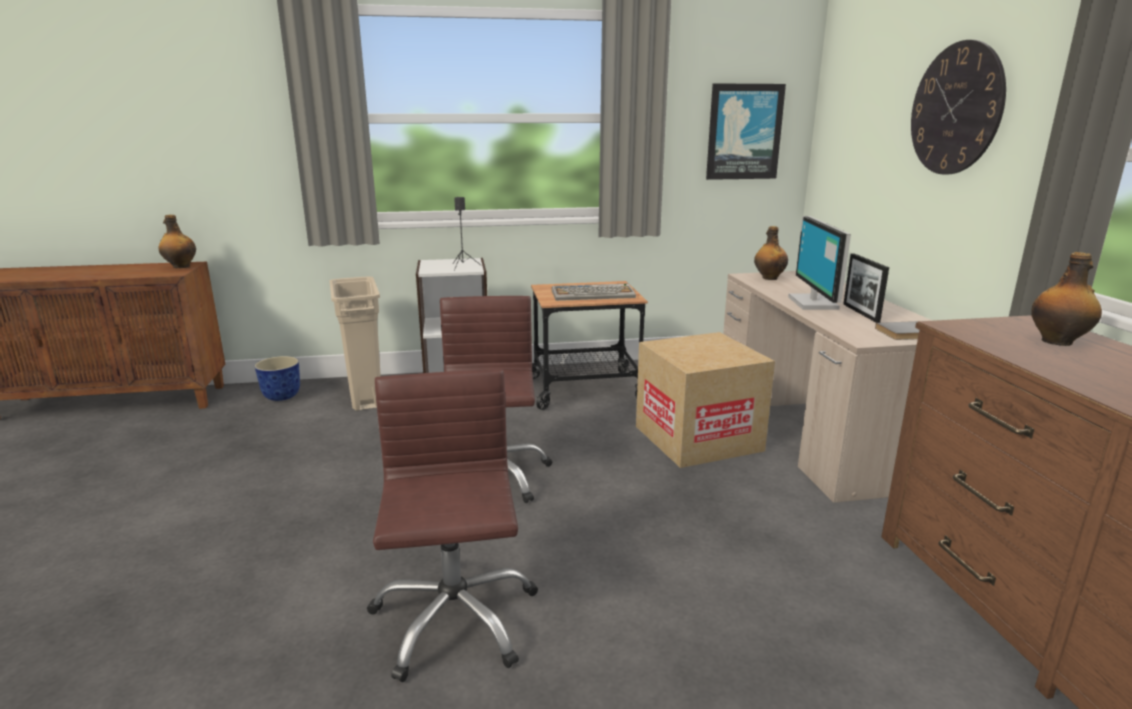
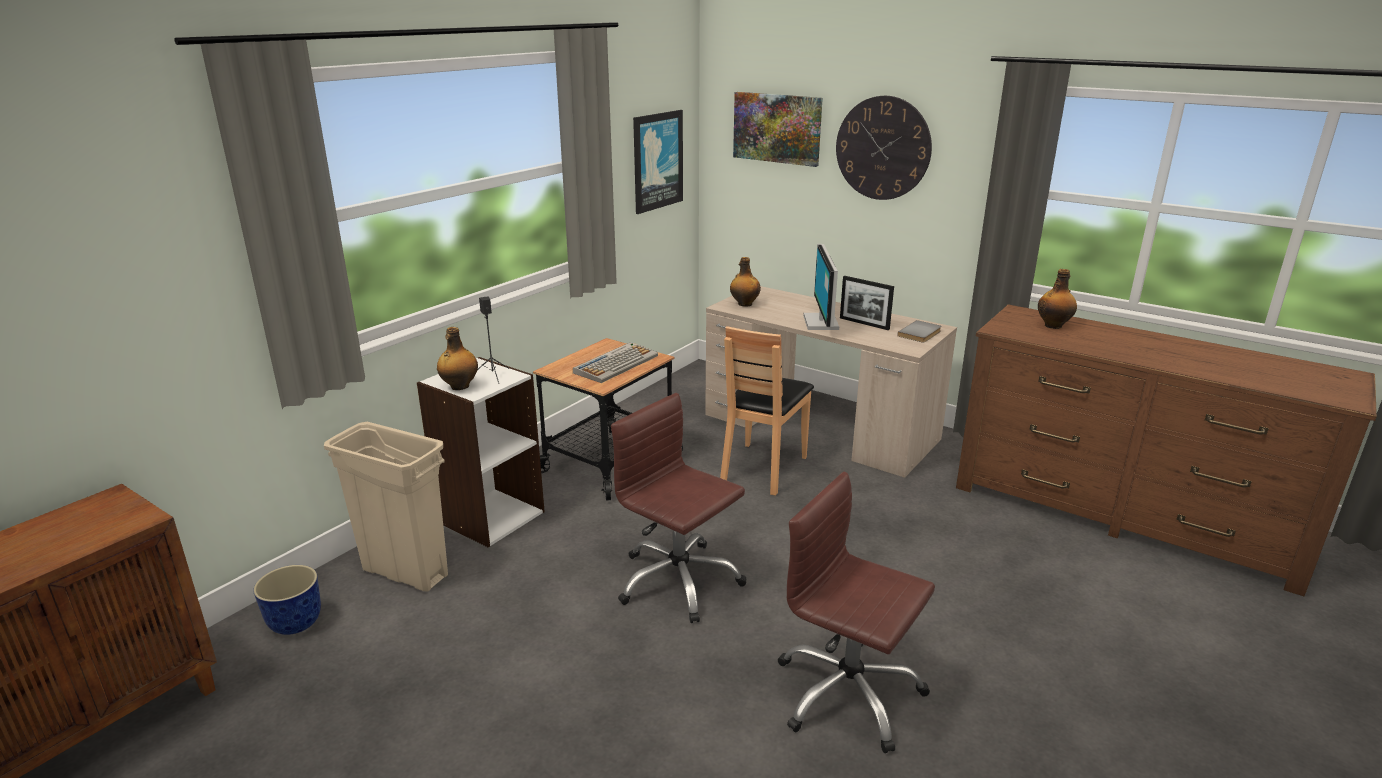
camera: 45 degrees left, 5 degrees up
(180, 266) = (111, 506): bottle -> bottle (459, 386)
(698, 438) = (763, 468): cardboard box -> brown chair
(815, 303) = (823, 322): monitor -> monitor turned 45 degrees clockwise
(869, 98) = (777, 128): none -> picture

